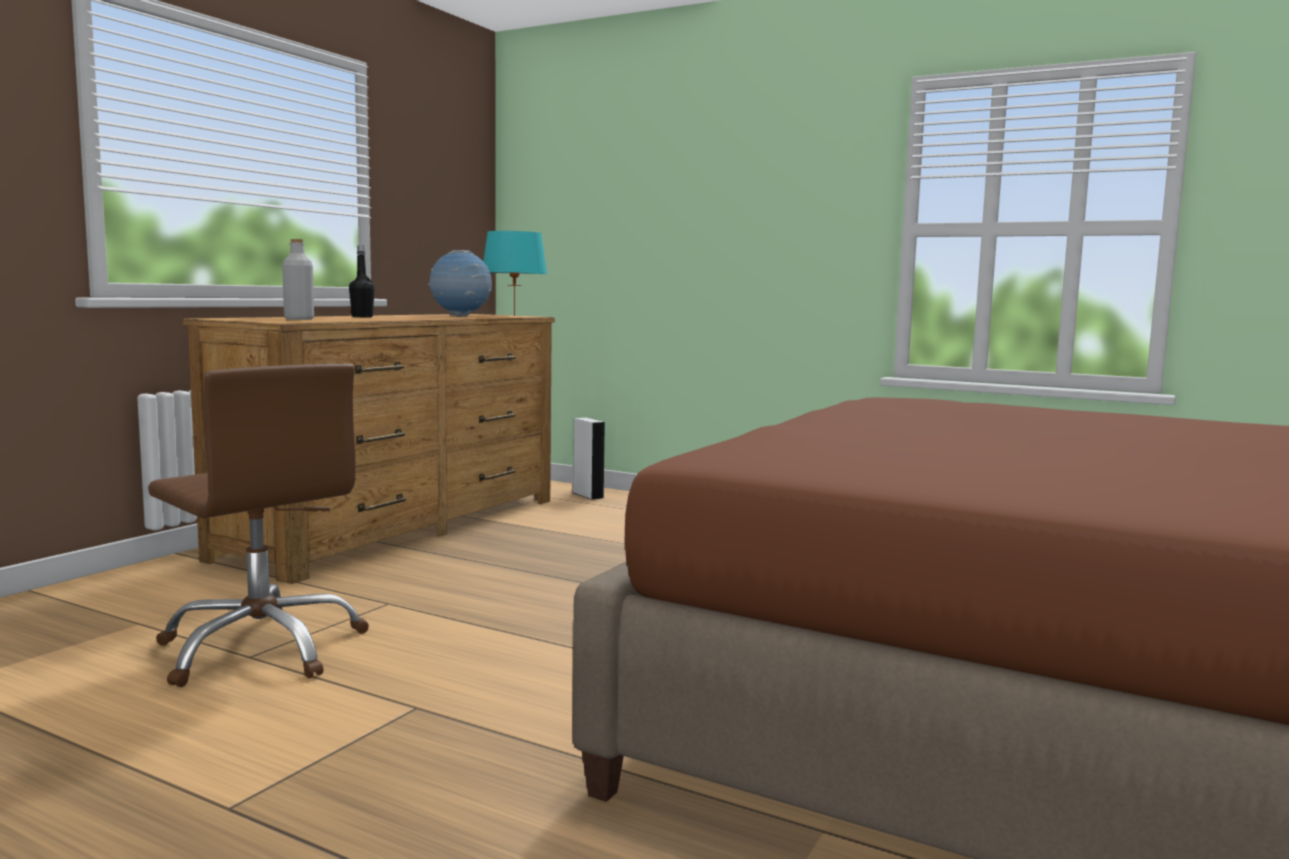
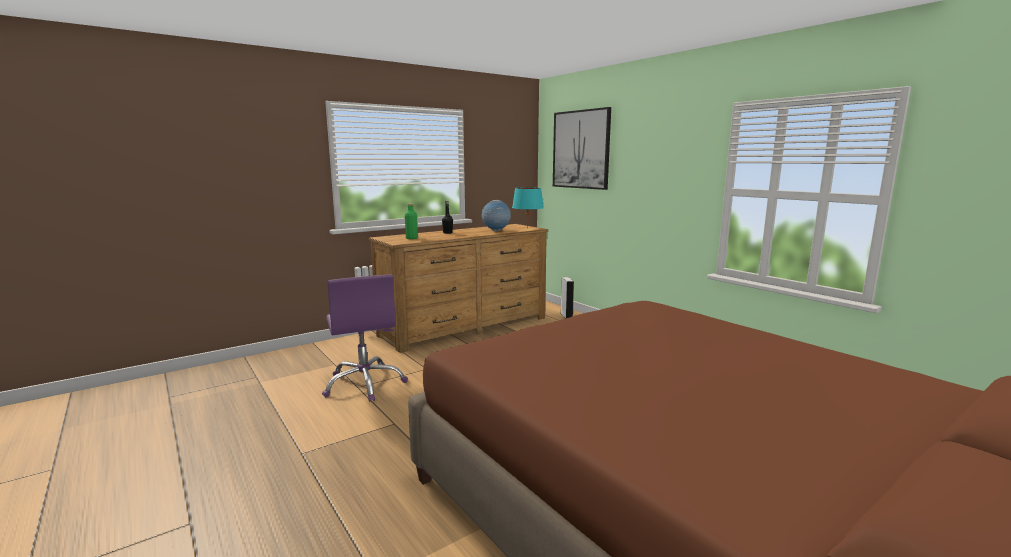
camera: 25 degrees right, 5 degrees up
(262, 648) = (365, 384): brown office chair -> purple office chair
(299, 319) = (411, 238): grey bottle -> green bottle
(600, 167) = (581, 149): none -> picture

